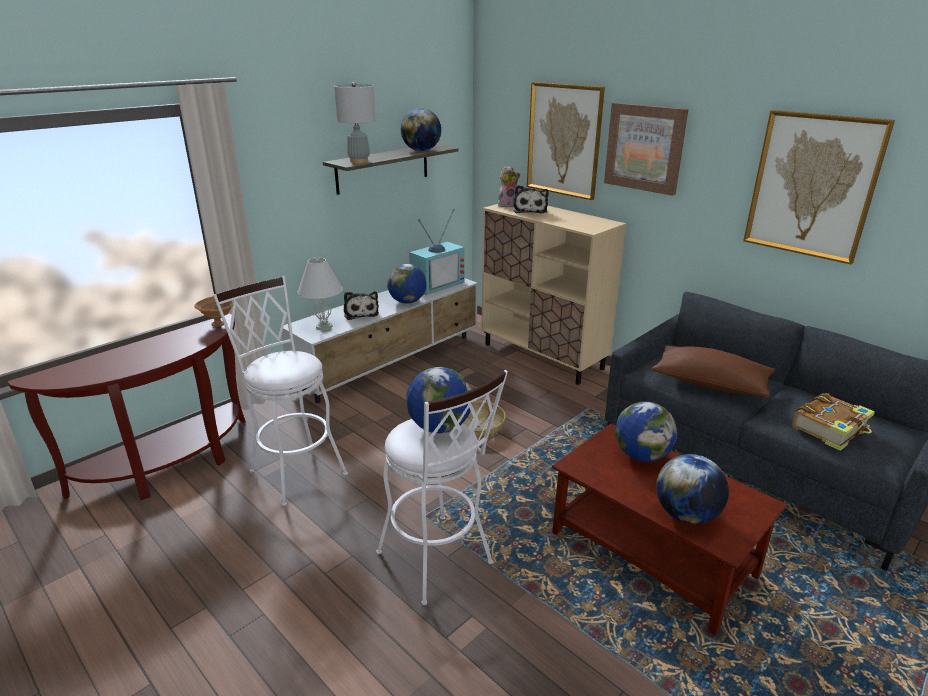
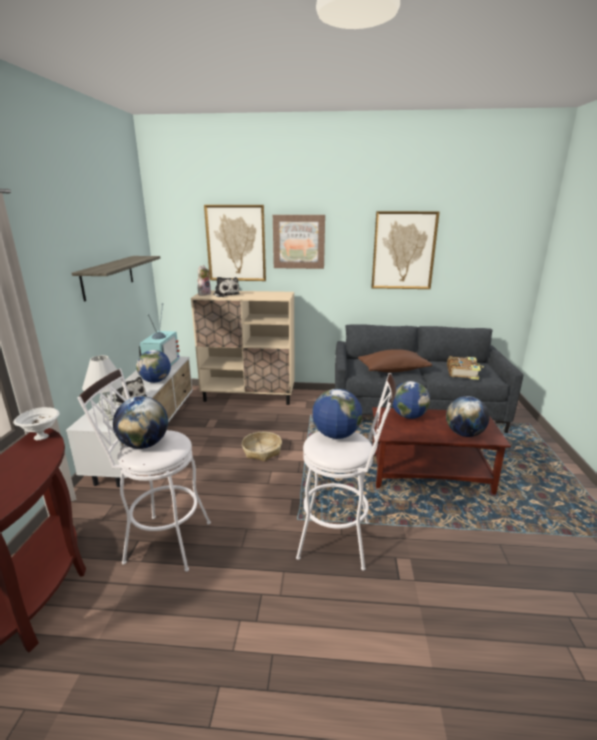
camera: 40 degrees left, 5 degrees down
(219, 324) = (42, 437): brown bowl -> white bowl
(359, 161) = (106, 269): grey table lamp -> none
(421, 151) = (137, 259): globe -> globe (144, 444)

